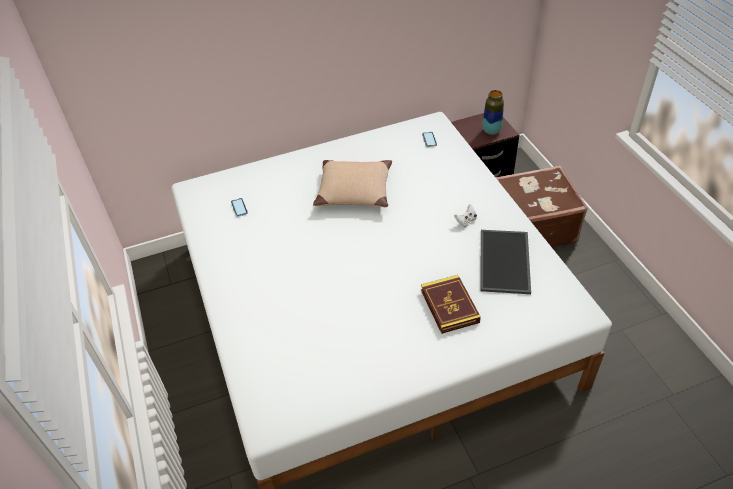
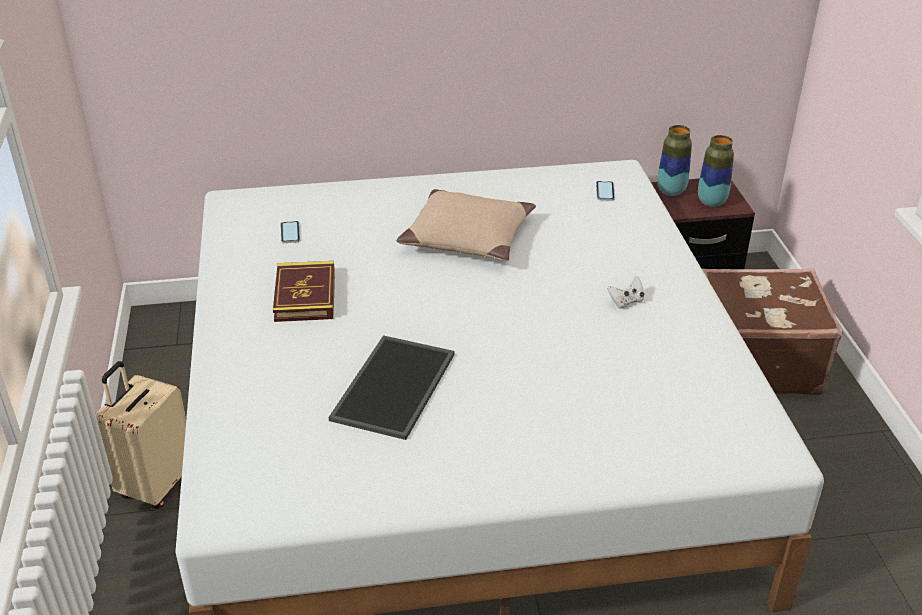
camera: 10 degrees right, 10 degrees down
(191, 387) = (155, 484): none -> beige suitcase
(449, 306) = (561, 408): book -> book (305, 296)
(464, 127) = (671, 191): none -> vase
(506, 262) = (672, 365): tray -> tray (395, 388)

